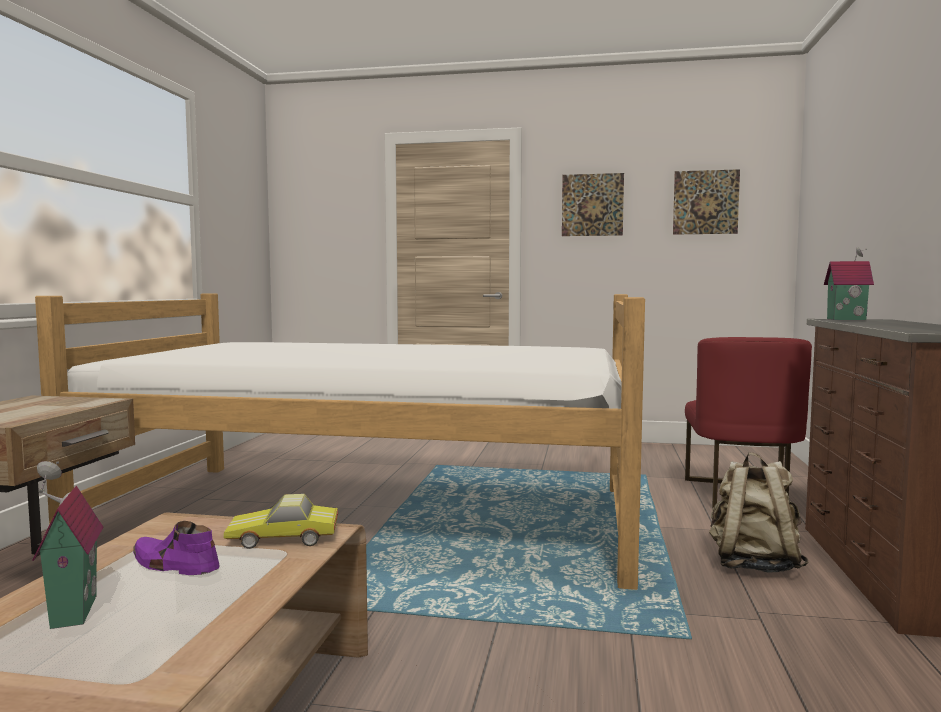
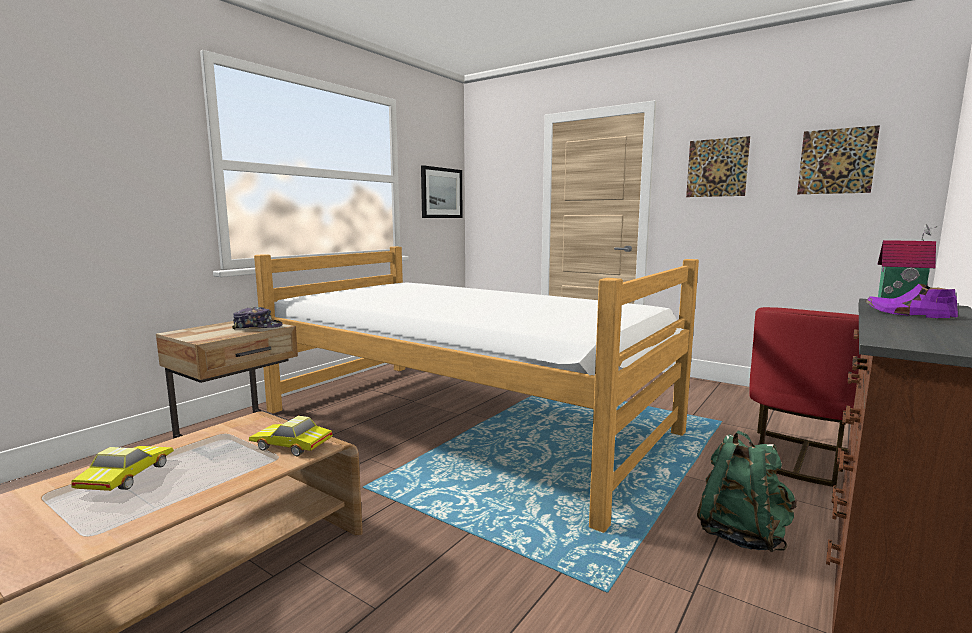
camera: 25 degrees right, 5 degrees up
(69, 612) = (124, 476): toy house -> toy car
(71, 403) = (257, 327): none -> cap
(174, 565) = (210, 454): purple shoe -> purple shoe (908, 314)
(245, 225) = (441, 193): none -> picture
(753, 565) = (741, 534): beige backpack -> green backpack

